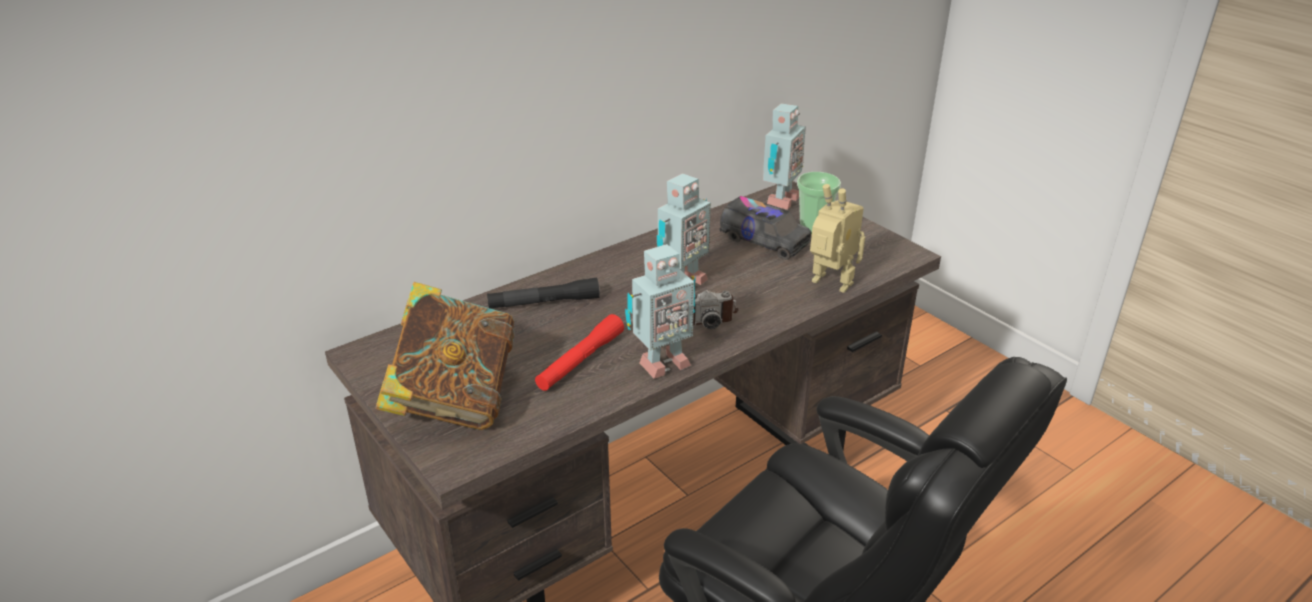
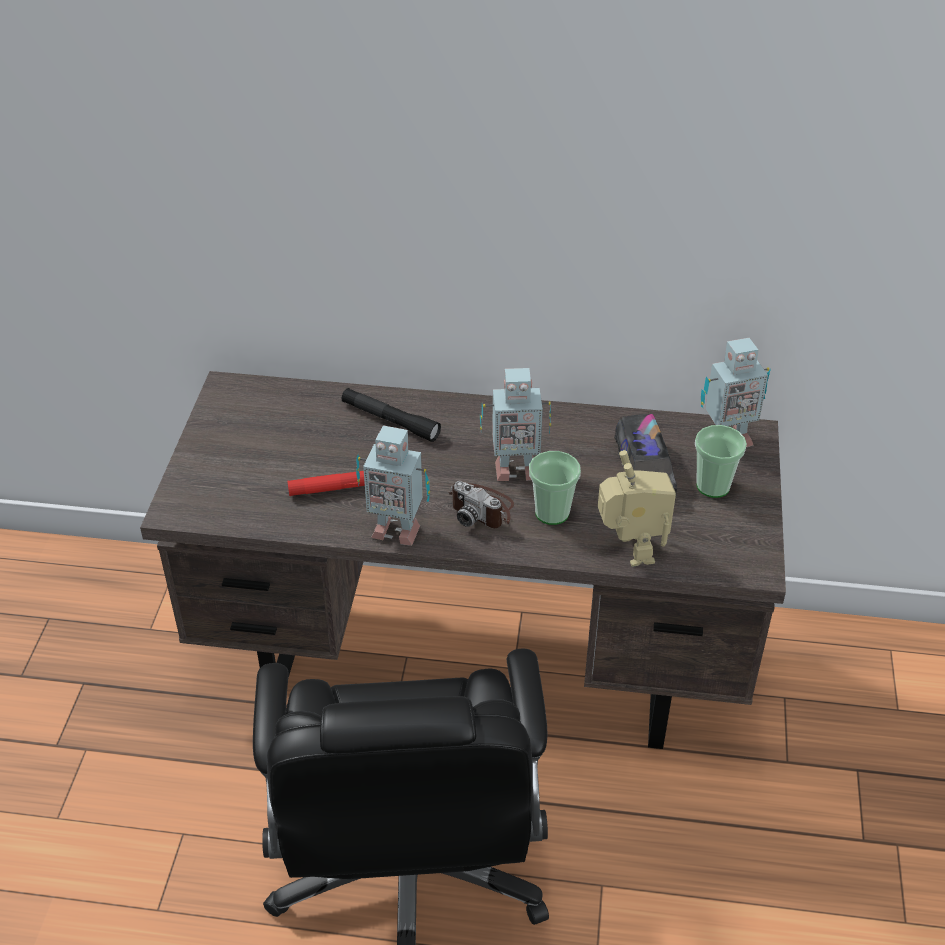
camera: 45 degrees right, 10 degrees up
(453, 400) = (231, 463): book -> none
(748, 292) = (552, 513): none -> cup

